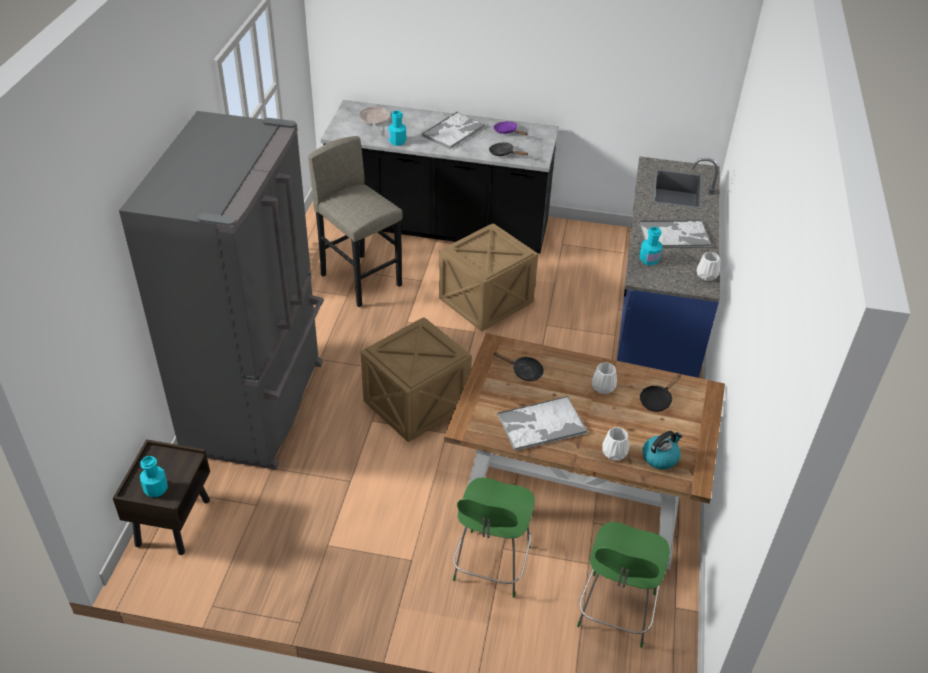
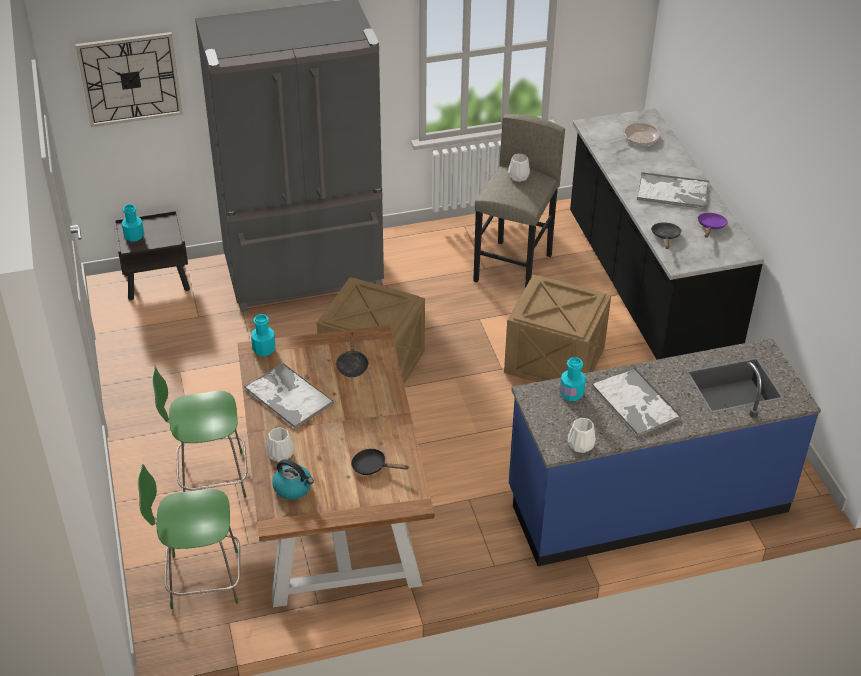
camera: 65 degrees right, 0 degrees up
(89, 323) = (130, 79): none -> wall clock
(397, 141) = (615, 164): turquoise bottle -> turquoise bottle (264, 349)
(602, 387) = (365, 423): white vase -> white vase (518, 177)

